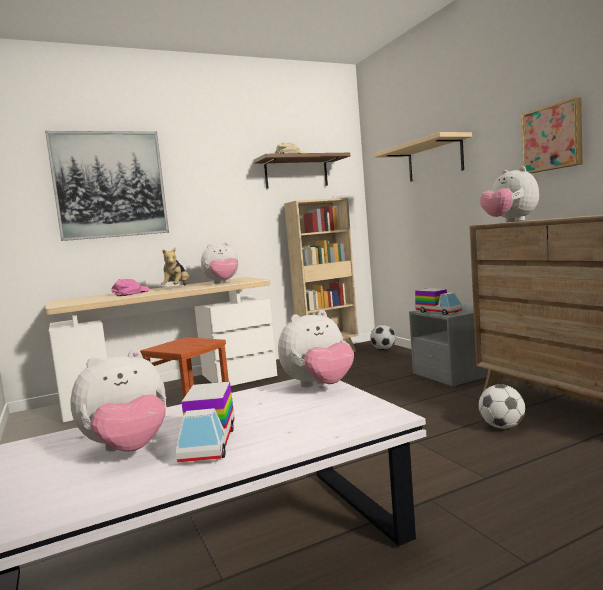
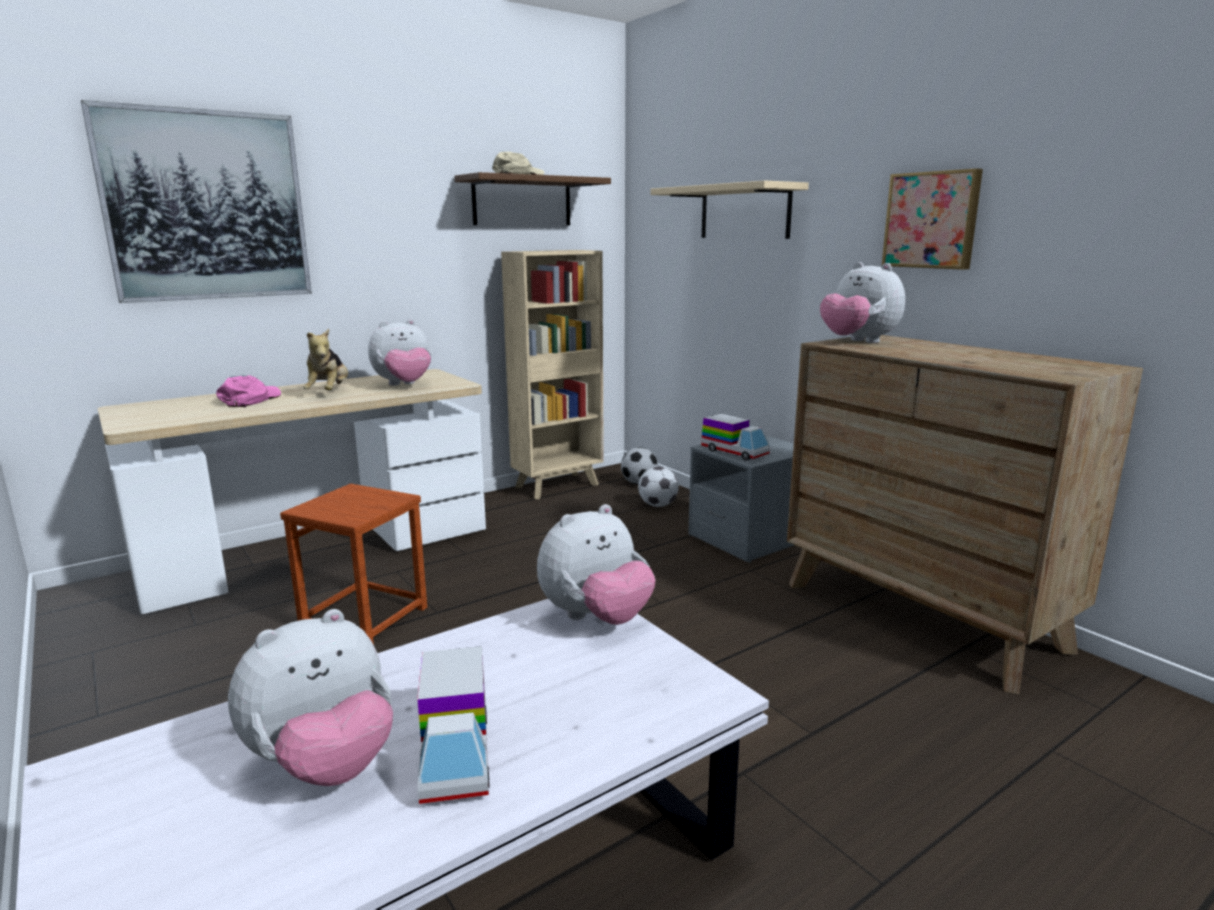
camera: 10 degrees left, 10 degrees up
(502, 427) = (823, 640): football -> football (658, 505)

